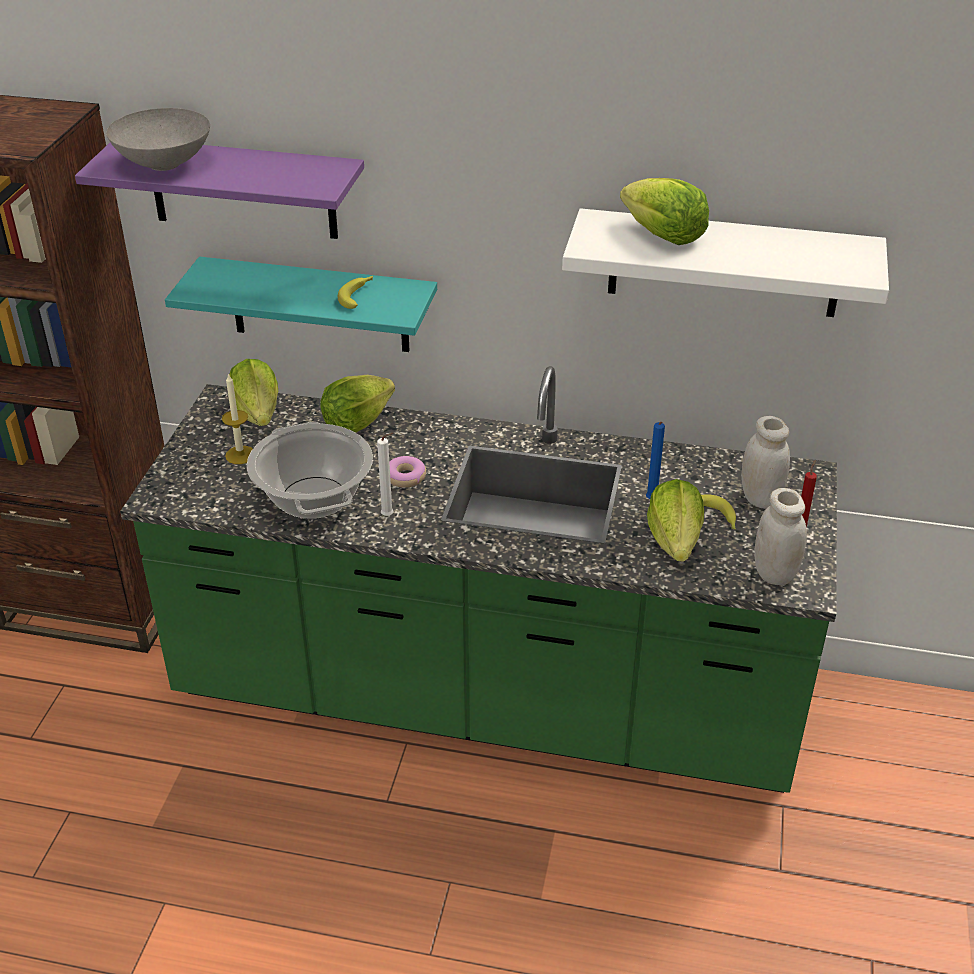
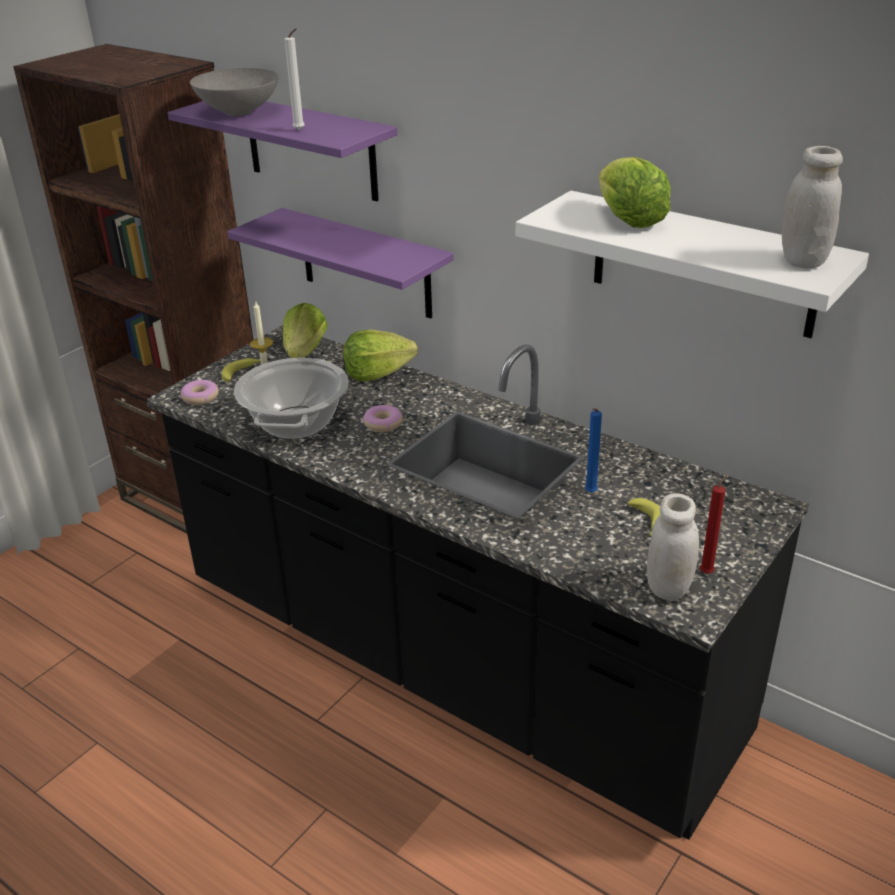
camera: 25 degrees right, 5 degrees down
(183, 494) = (200, 397): none -> donut
(319, 305) = (365, 264): turquoise shelf -> purple shelf
(358, 295) = (377, 251): banana -> banana (243, 372)
(389, 516) = (345, 451): white candle -> white candle (300, 130)
(487, 697) = (453, 660): green counter -> black counter
(674, 541) = (587, 533): lettuce -> none
(760, 498) = (702, 516): white jar -> white jar (803, 261)

